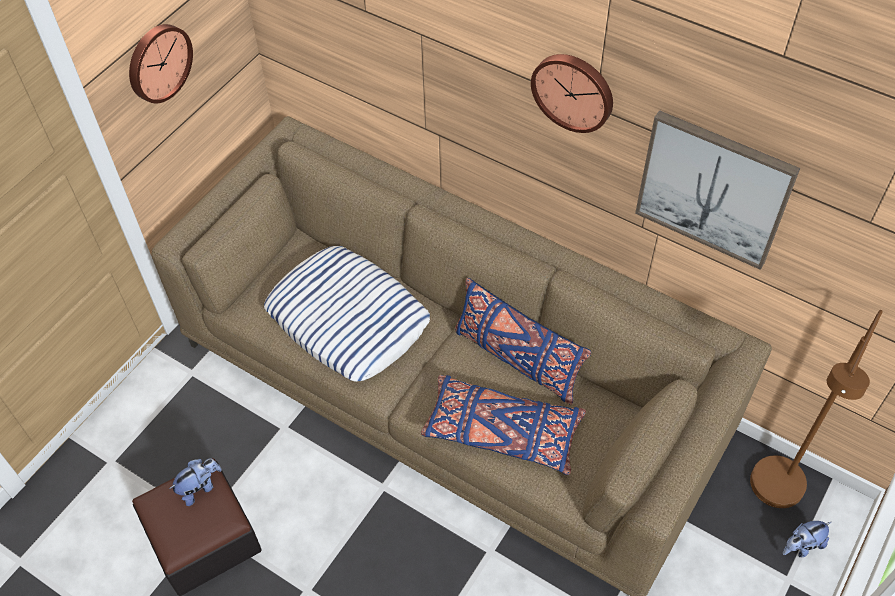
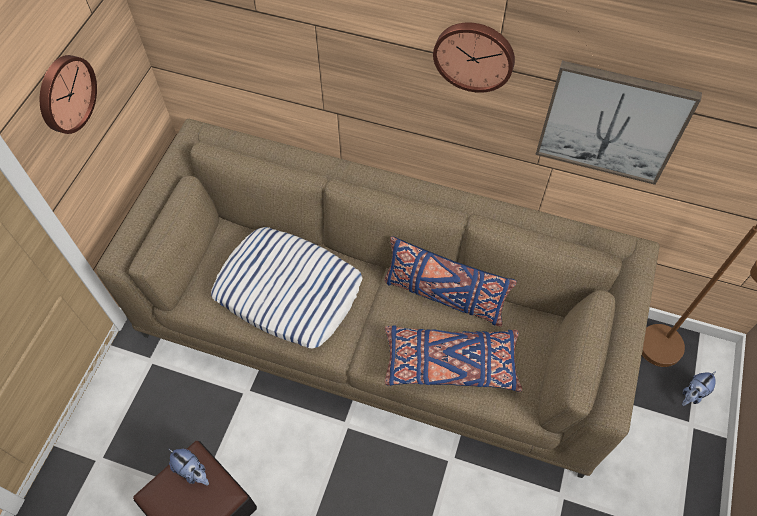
camera: 15 degrees left, 5 degrees up
(200, 487) = (192, 471): plush toy -> plush toy turned 90 degrees clockwise

